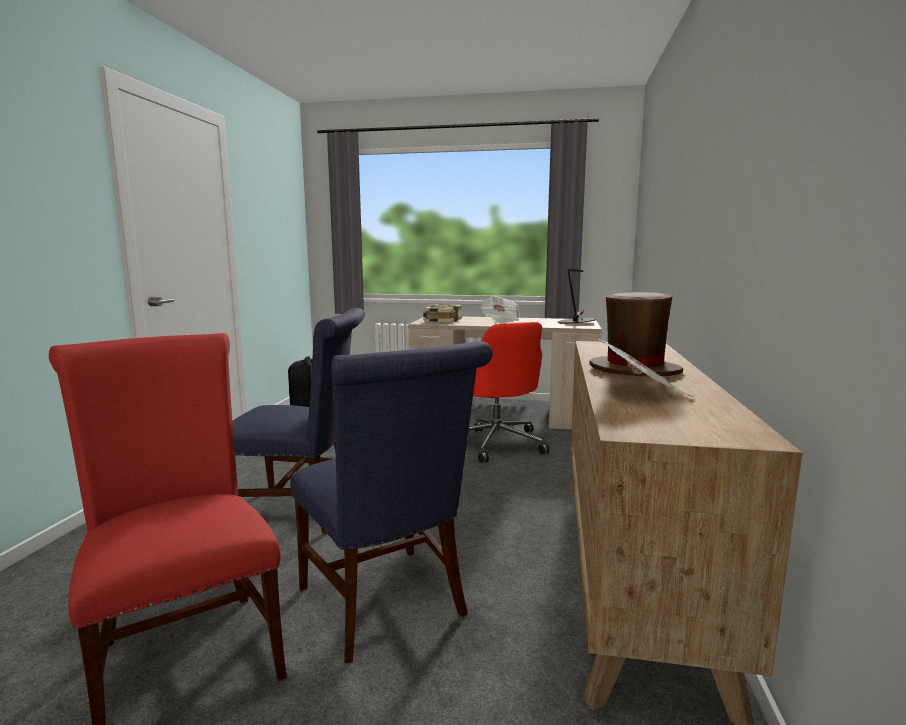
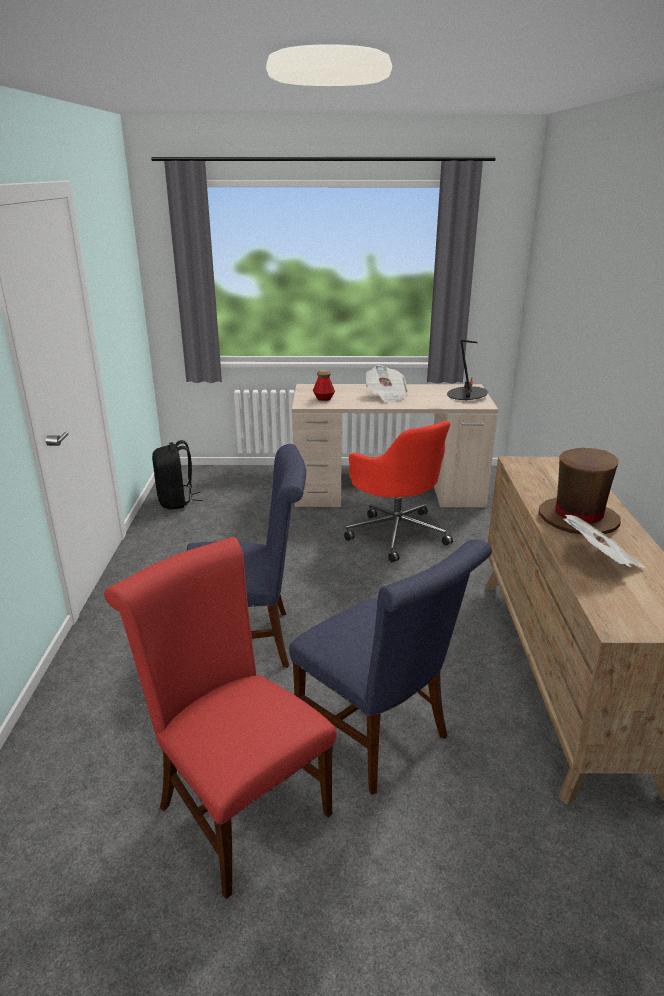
camera: 10 degrees left, 15 degrees up
(442, 321) = (323, 399): book -> bottle

